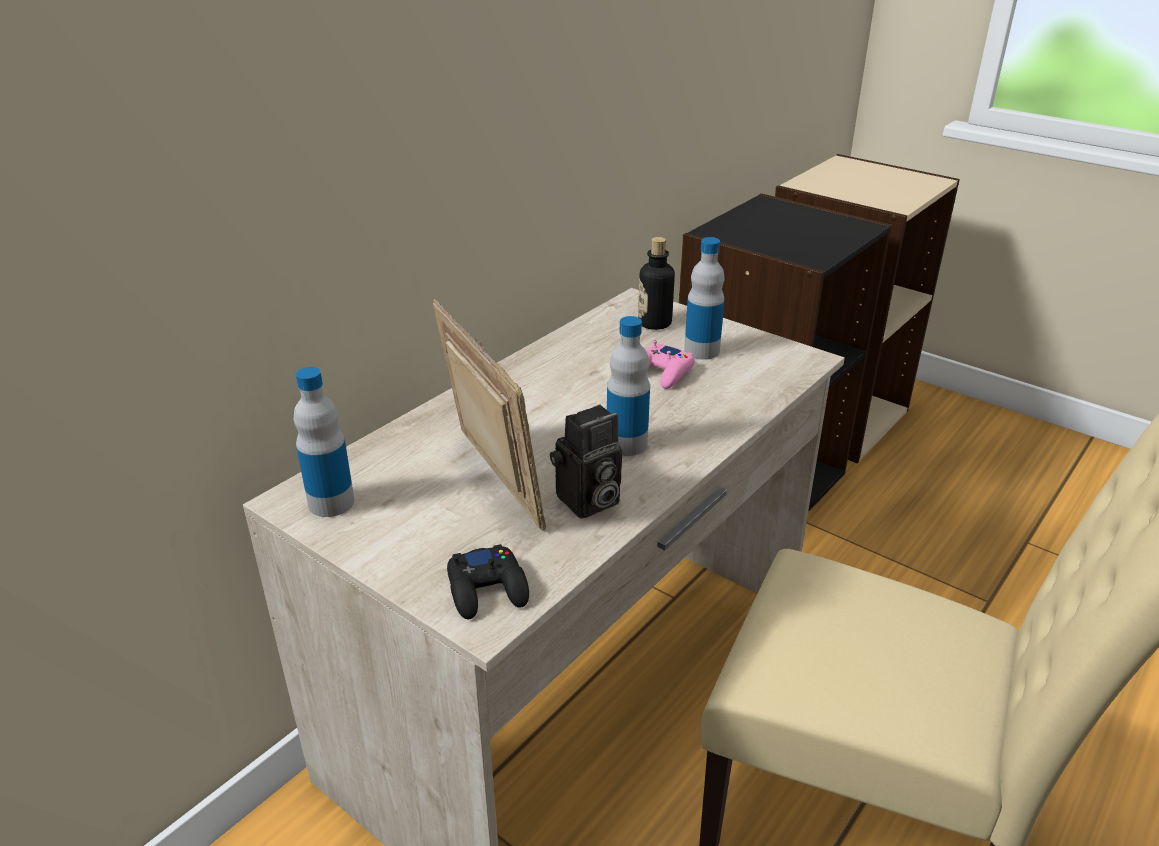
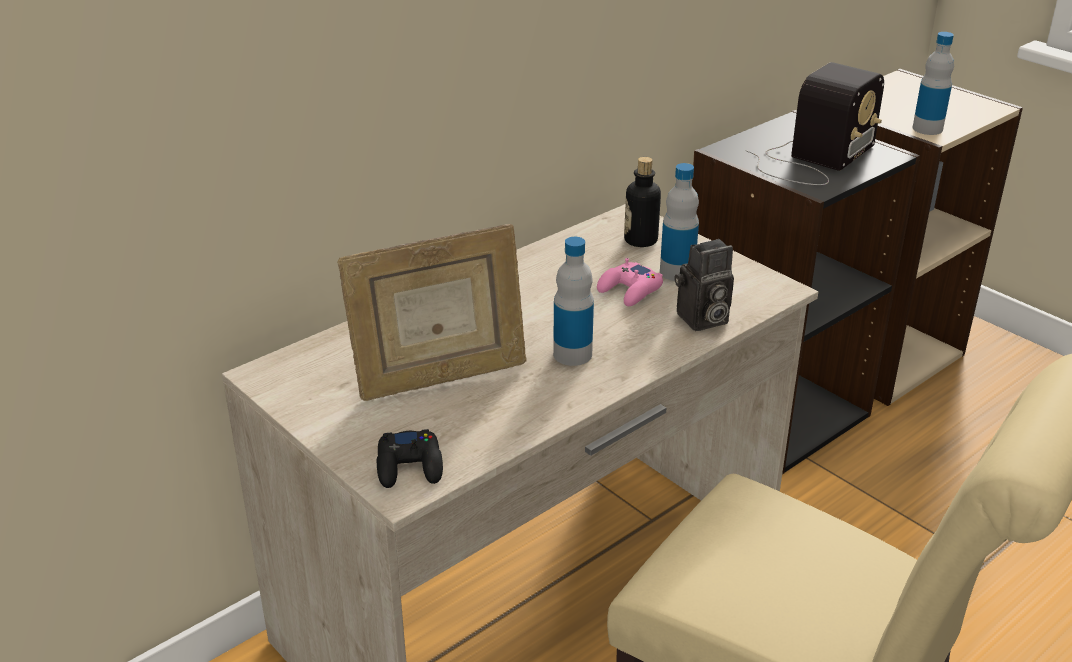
camera: 10 degrees right, 0 degrees up
(331, 502) = (296, 380): bottle -> bottle (927, 129)
(493, 485) = (440, 379): picture frame -> picture frame turned 90 degrees clockwise
(587, 502) = (519, 403): camera -> camera (701, 320)
(797, 234) = (813, 159): none -> radio

